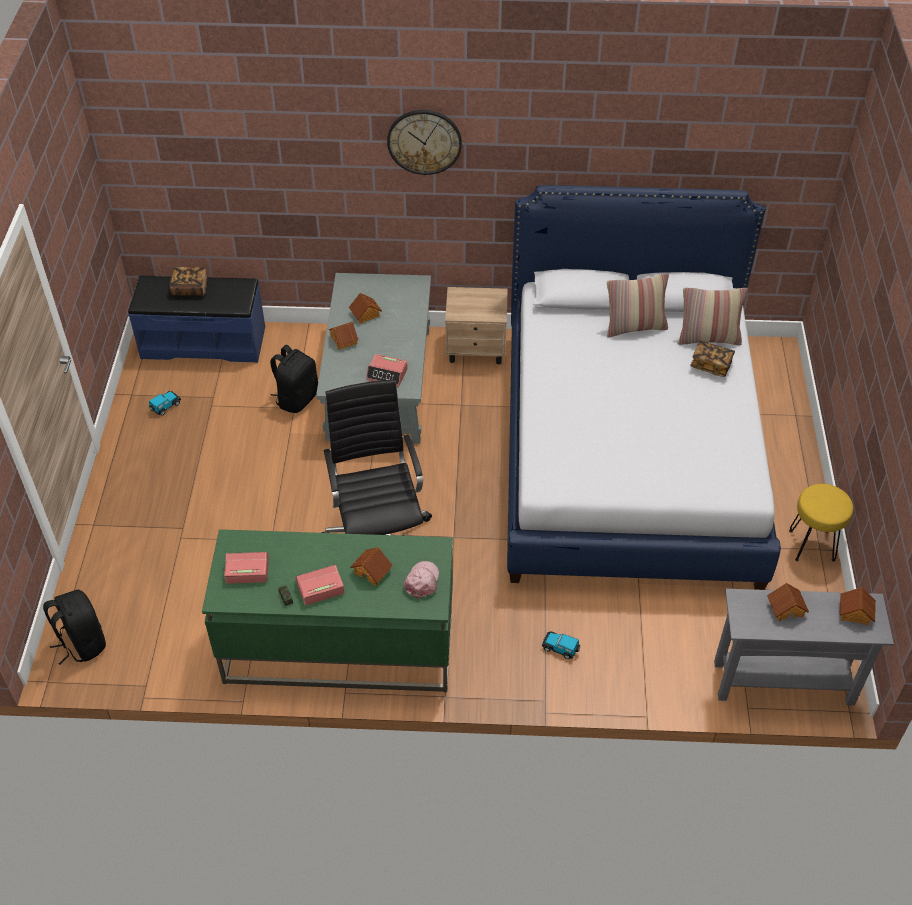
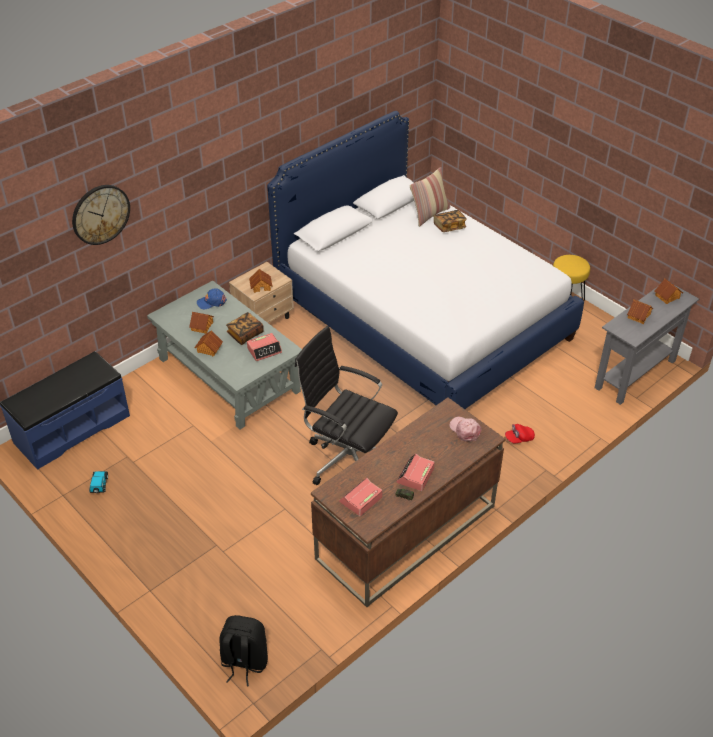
camera: 45 degrees left, 5 degrees down
(190, 288) = (54, 386): book -> book (245, 334)
(297, 398) = (187, 419): black backpack -> none
(338, 647) = (405, 533): green desk -> brown desk
(372, 571) = (431, 445): toy house -> toy house (261, 286)
(403, 296) = (212, 302): none -> blue cap
(424, 141) = (197, 169): wall clock -> wall clock (100, 214)
(561, 648) = (519, 438): toy car -> red cap
(634, 327) = (384, 231): pillow -> none

